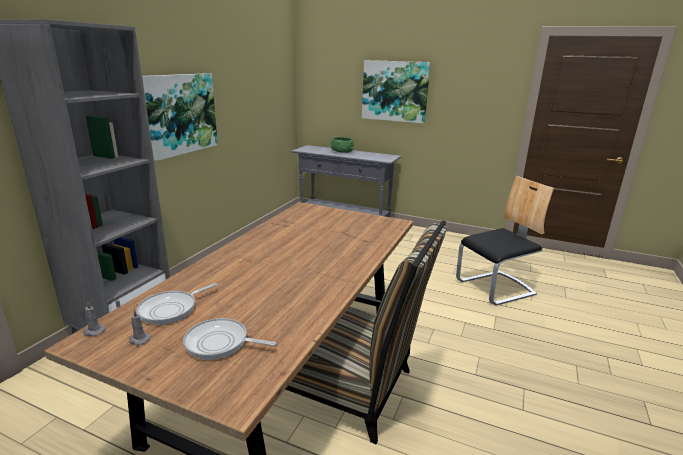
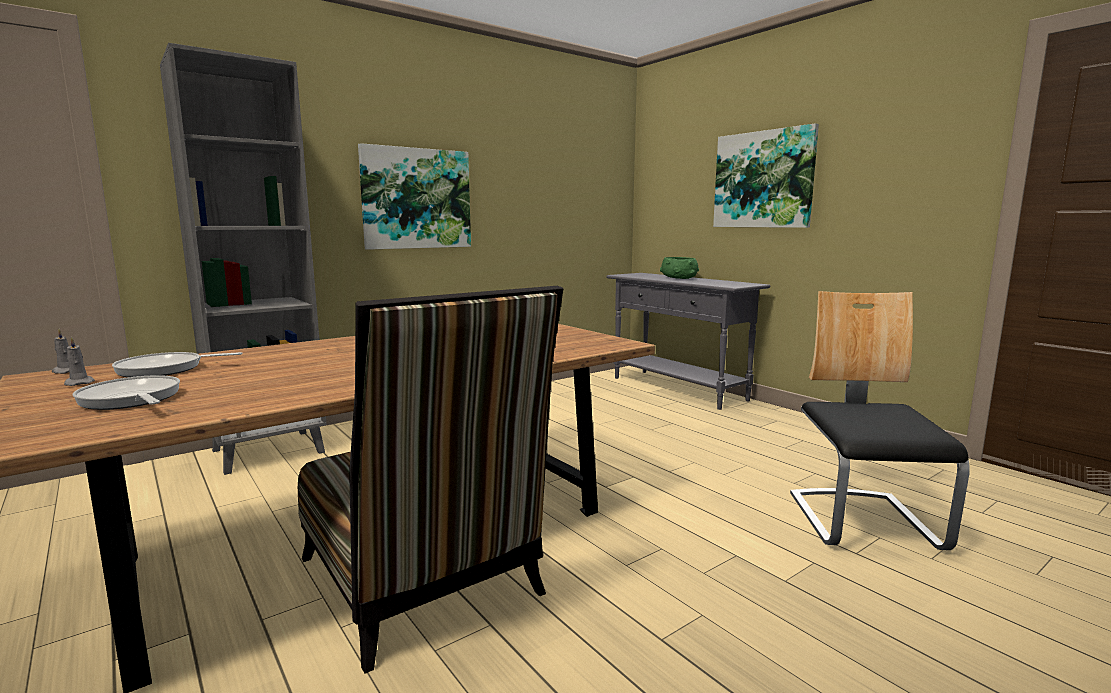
camera: 30 degrees right, 10 degrees down
(495, 288) = (864, 521): chair -> chair turned 90 degrees counterclockwise

